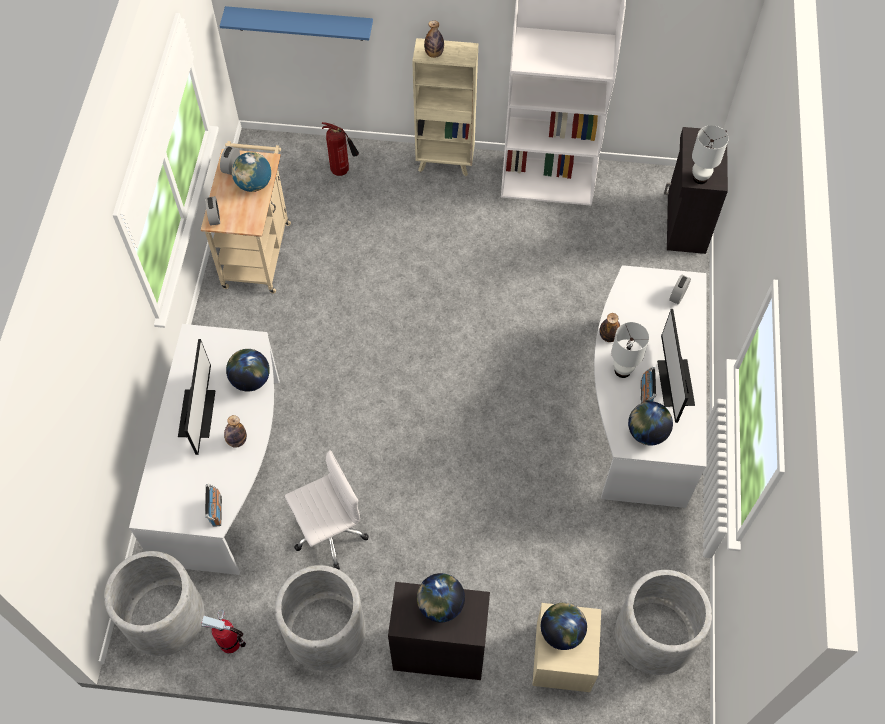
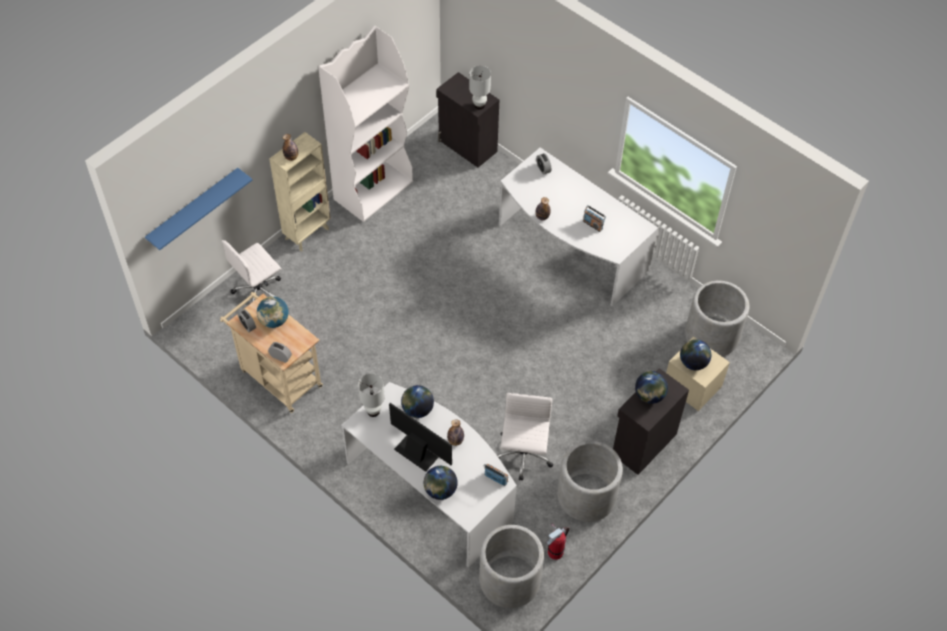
camera: 55 degrees left, 5 degrees down
(342, 171) = (259, 292): fire extinguisher -> white office chair
(622, 370) = (569, 225): white table lamp -> white table lamp (373, 411)
(646, 432) = (617, 239): globe -> globe (440, 490)
(674, 383) = (597, 207): monitor -> none

